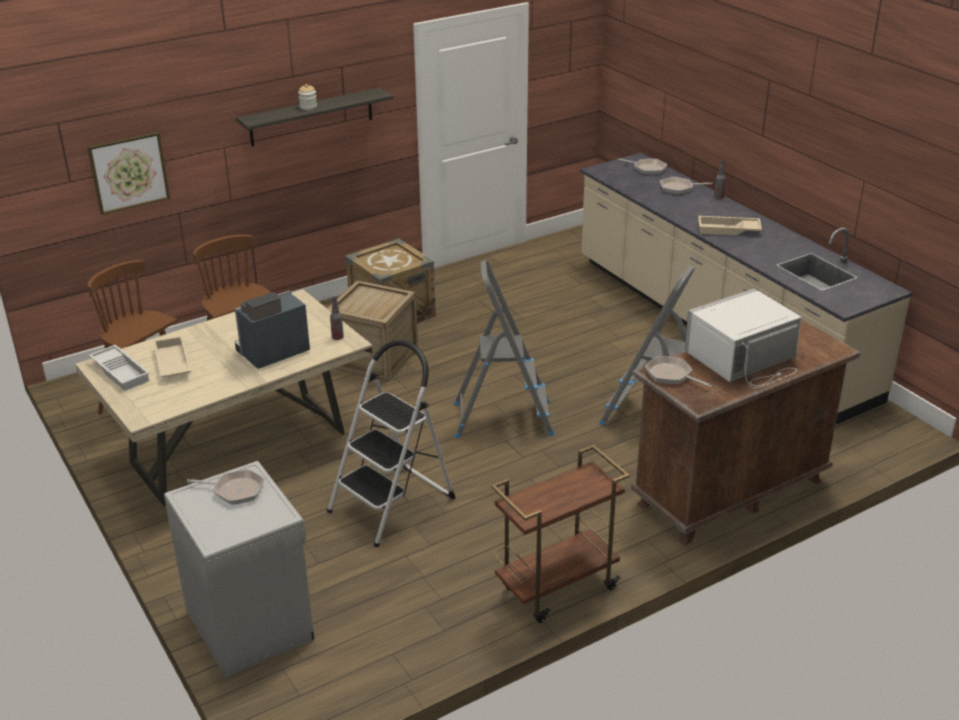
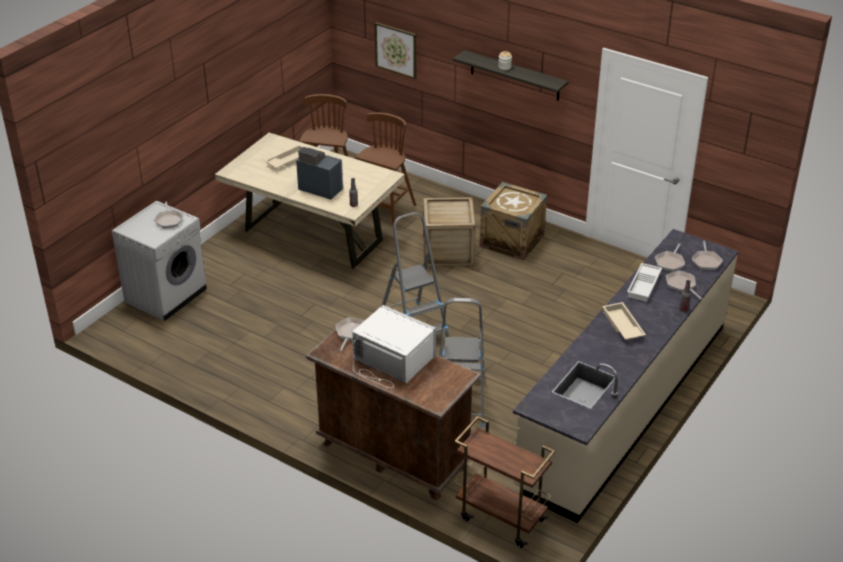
camera: 65 degrees right, 5 degrees up
(121, 371) = (269, 149): white tray -> white tray (644, 285)
(395, 504) = (295, 311): step ladder -> none
(556, 590) = (248, 398): brown cart -> brown cart (500, 518)
(637, 183) = (670, 262): none -> frying pan

